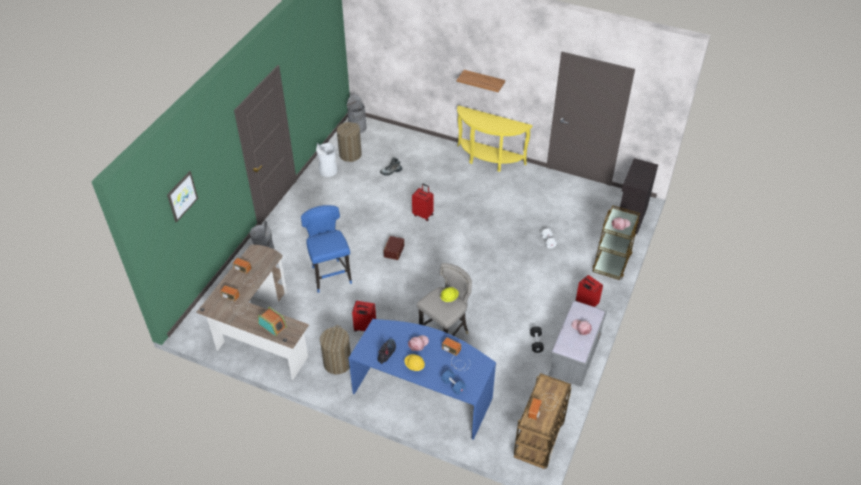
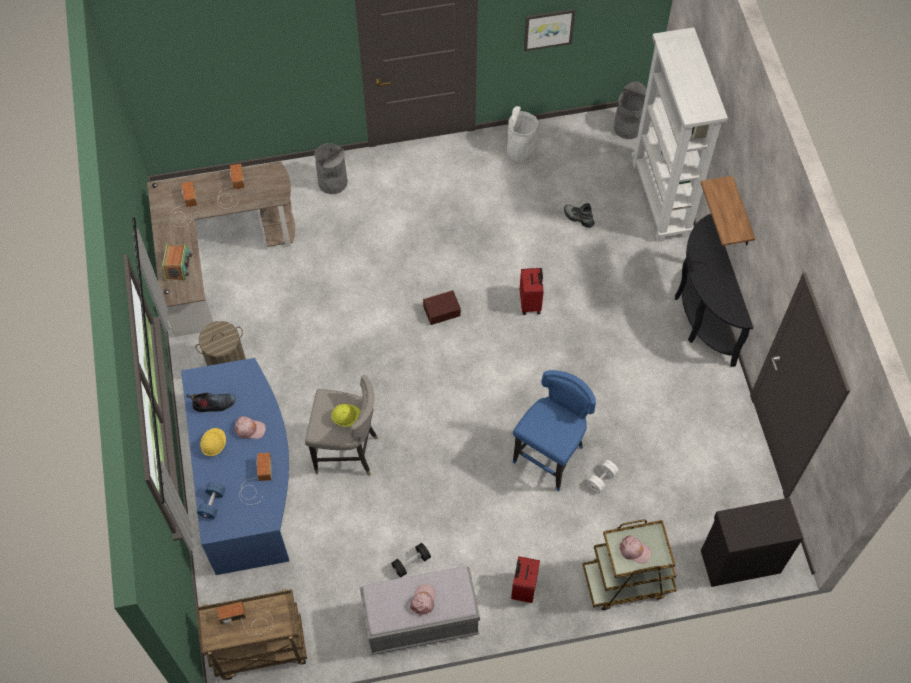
camera: 55 degrees right, 15 degrees up
(181, 196) = (212, 51): picture -> picture (548, 29)
(330, 276) = (349, 271): blue stool -> blue stool (550, 456)
(350, 154) = (570, 153): laundry basket -> none
(364, 328) = (297, 359): red suitcase -> none
(411, 138) = (661, 199): none -> white bookcase
(488, 160) = (700, 315): yellow console table -> black console table

